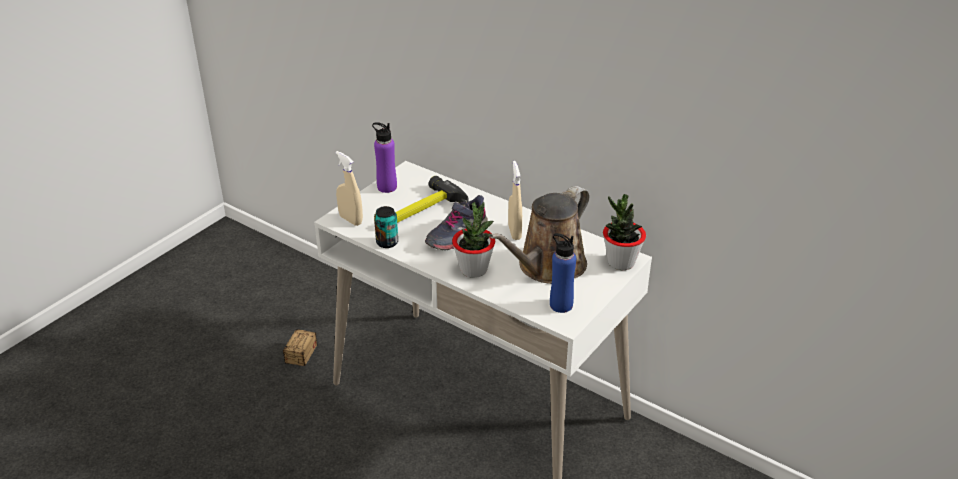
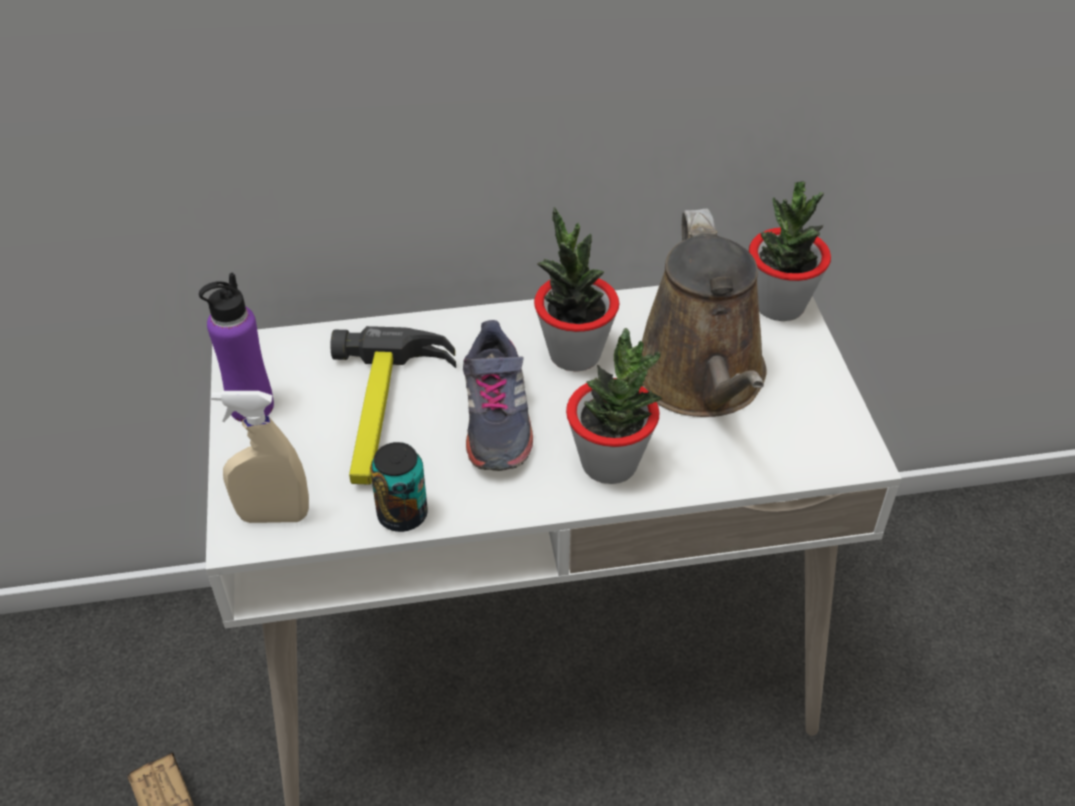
camera: 45 degrees left, 10 degrees up
(514, 232) = (574, 354): beige spray bottle -> potted plant
(561, 305) = (808, 432): blue bottle -> none

